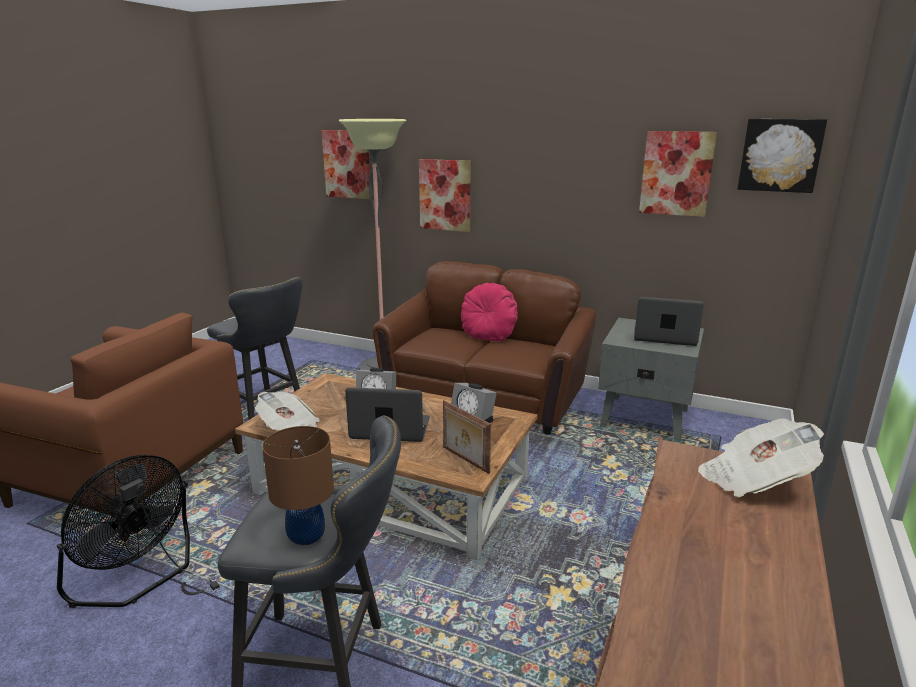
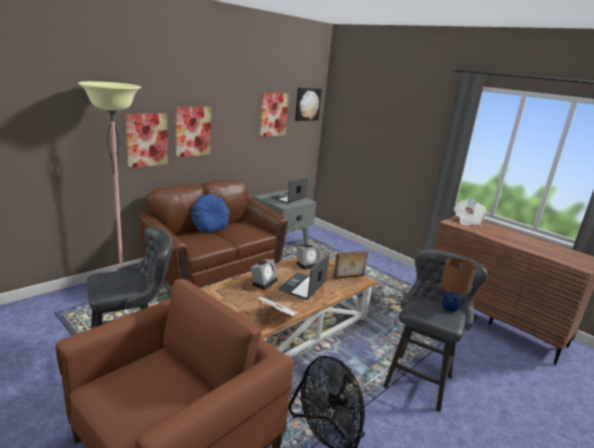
camera: 70 degrees left, 0 degrees up
(347, 164) = (48, 122): picture -> picture (192, 131)
(488, 337) = (210, 230): pink pillow -> blue pillow

